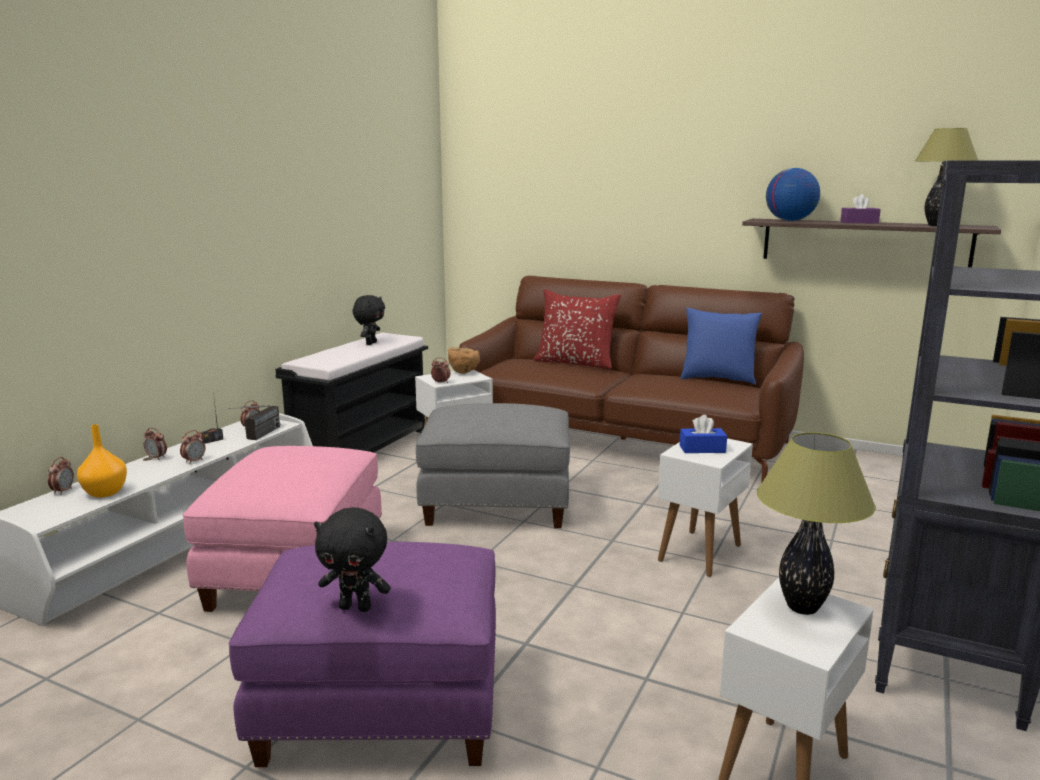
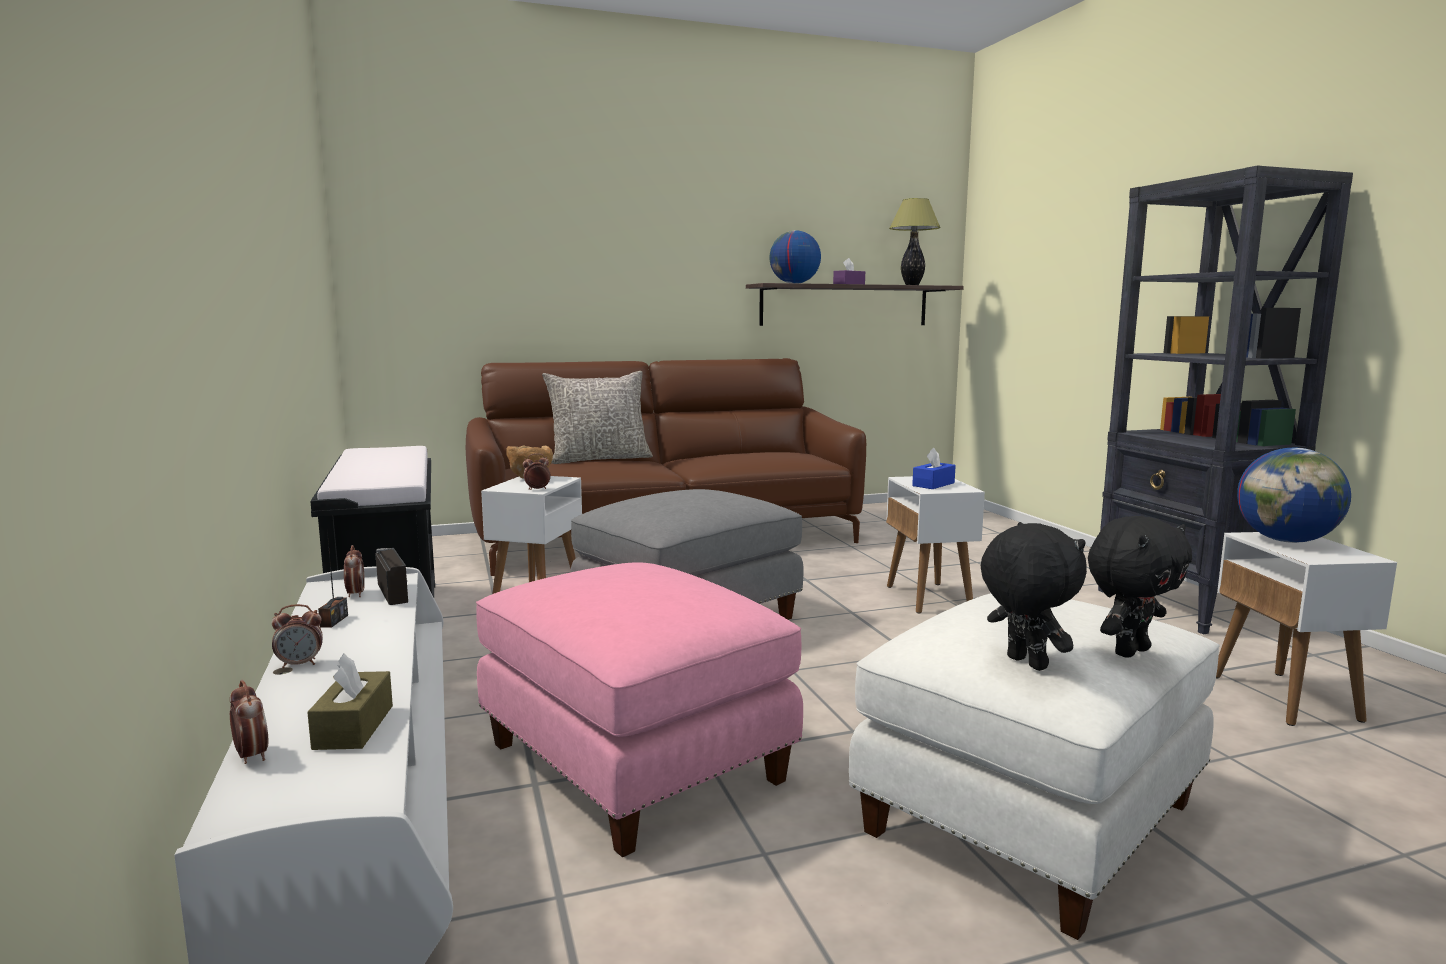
camera: 45 degrees left, 5 degrees down
(104, 493) = (354, 727): orange vase -> brown tissue box
(194, 461) = (386, 647): alarm clock -> none
(370, 343) = (376, 458): black plush toy -> black plush toy (1024, 663)
(383, 707) = (1027, 816): purple ottoman -> white ottoman
(575, 363) = (599, 459): red pillow -> grey pillow
(717, 379) = (762, 450): blue pillow -> none
(803, 607) = (1286, 541): table lamp -> globe

